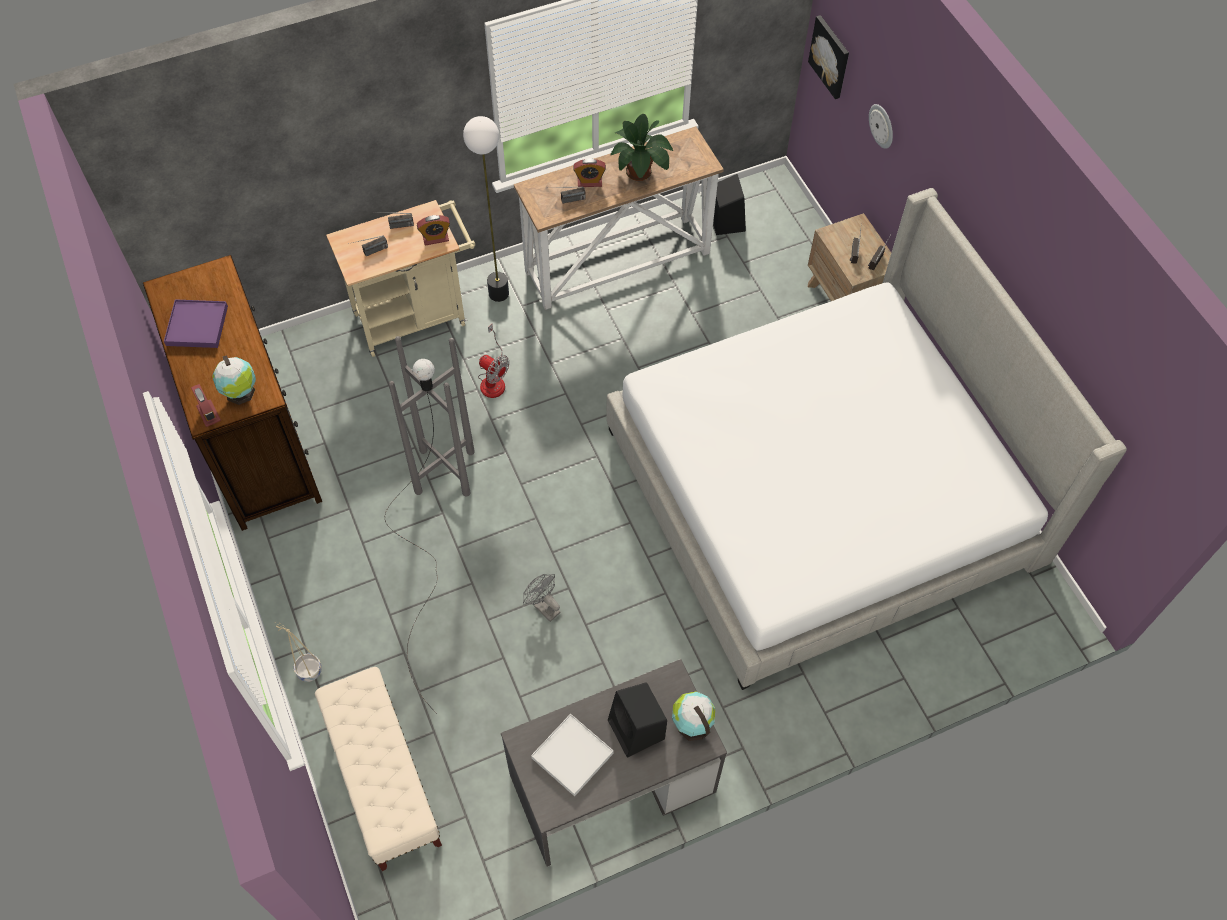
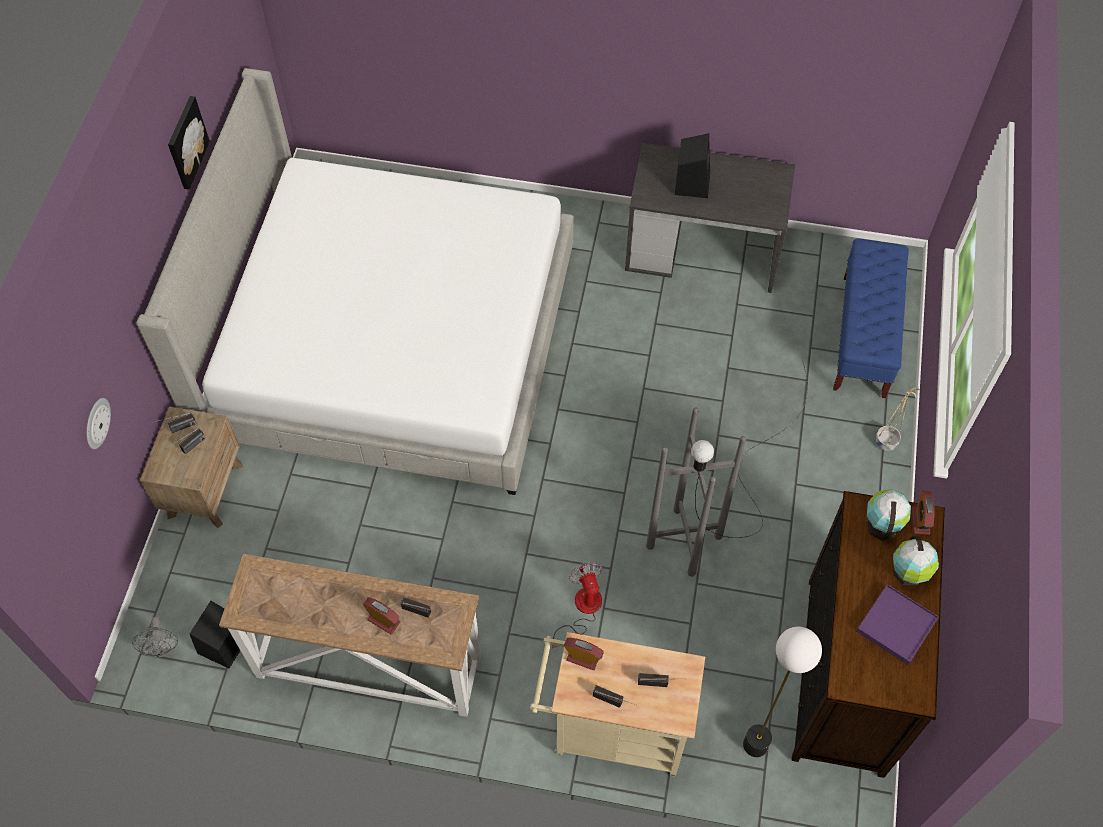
camera: 145 degrees left, 0 degrees up
(384, 780) = (863, 336): beige bench -> blue bench
(498, 293) = (512, 706): floor lamp -> floor lamp (755, 745)
(543, 607) = (672, 385): grey fan -> grey fan (164, 649)
(572, 756) = (746, 191): white tray -> none
(640, 172) = (325, 600): potted plant -> none
(691, 724) = (653, 167): globe -> globe (908, 573)
(830, 56) = (49, 534): picture -> picture (186, 142)

